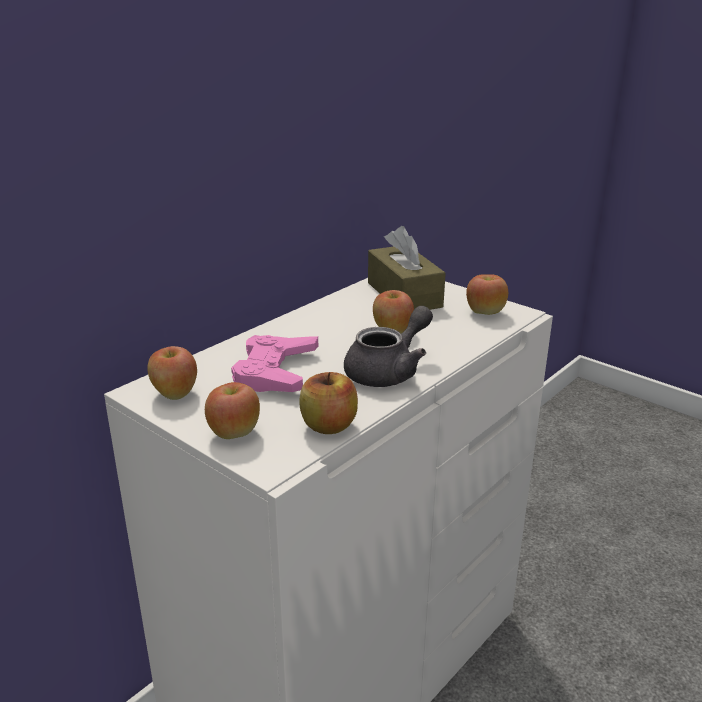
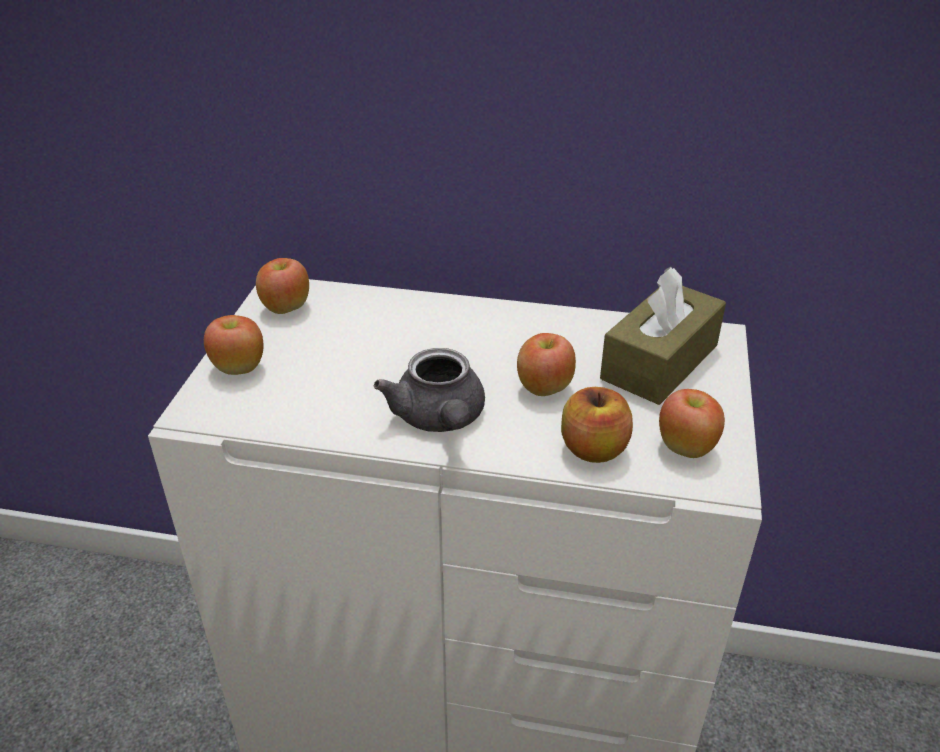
camera: 60 degrees right, 10 degrees up
(275, 372) = (373, 345): pink game controller -> none
(329, 425) = (289, 419): apple -> apple (594, 449)
(389, 371) = (439, 419): grey teapot -> grey teapot turned 60 degrees clockwise

